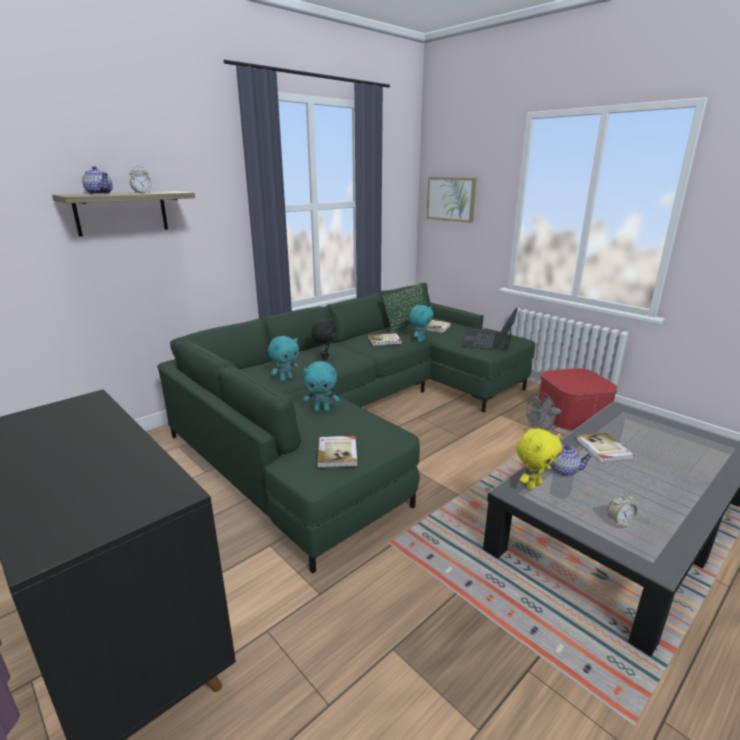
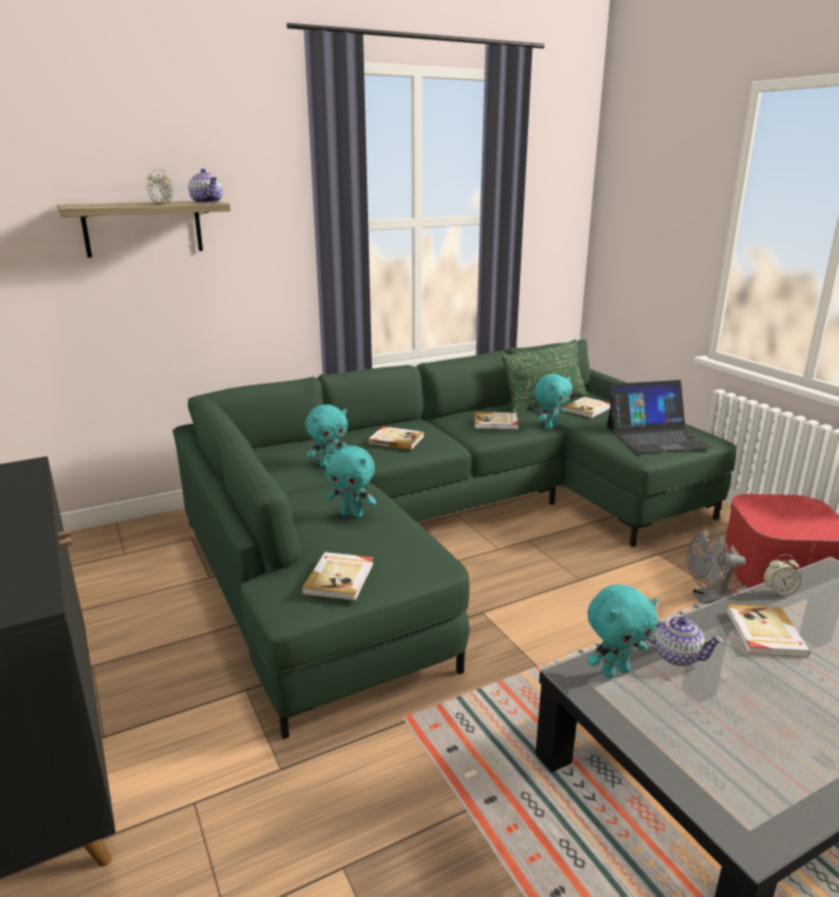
camera: 15 degrees right, 0 degrees up
(100, 194) = (111, 204): teapot -> teapot (207, 202)
(324, 358) = (396, 440): black plush toy -> book
(451, 199) = (635, 214): picture -> none
(487, 340) = (656, 437): laptop -> laptop turned 135 degrees counterclockwise
(533, 485) = (614, 671): yellow plush toy -> turquoise plush toy
(620, 522) = (726, 754): alarm clock -> alarm clock (779, 591)

